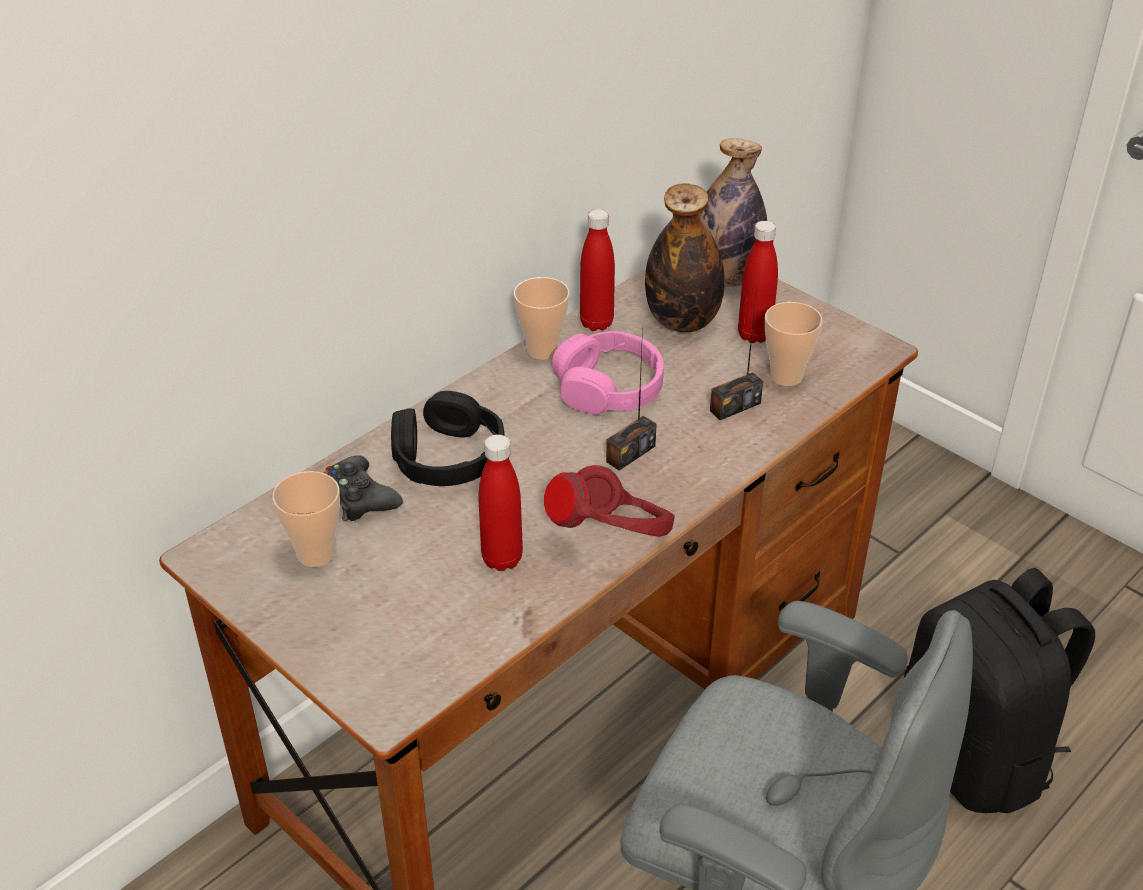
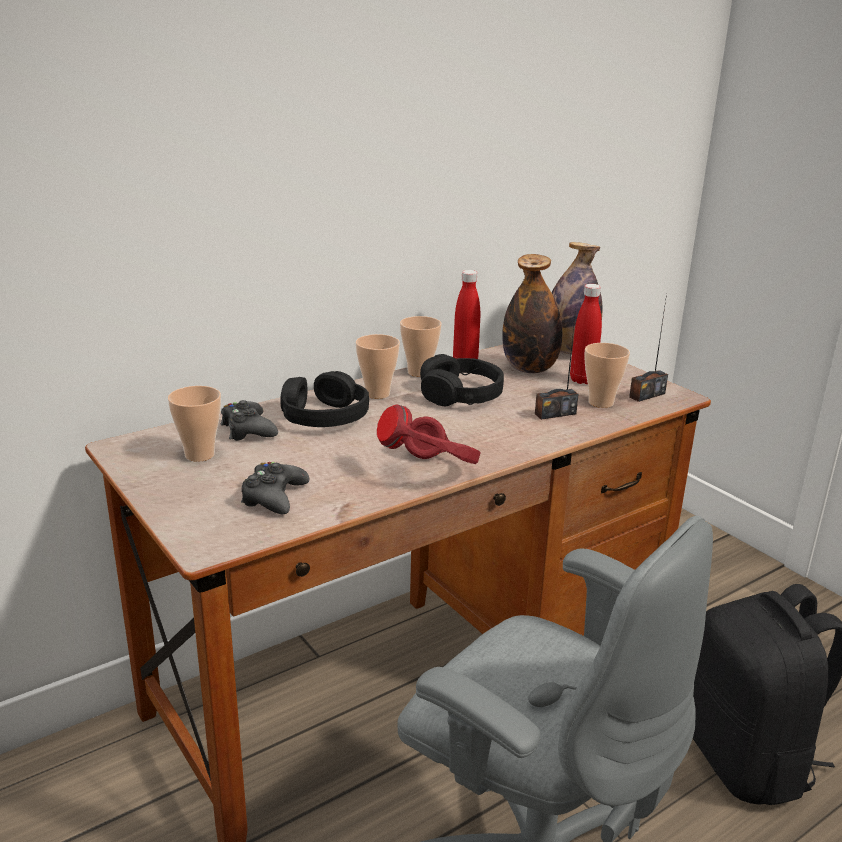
camera: 10 degrees right, 15 degrees down
(437, 613) = (274, 497): none -> black game controller
(501, 402) = (377, 394): none -> cup
(502, 559) = (339, 473): red bottle -> none
(608, 387) = (461, 395): pink headphones -> black headphones
(630, 453) = (464, 429): radio -> radio (647, 395)

